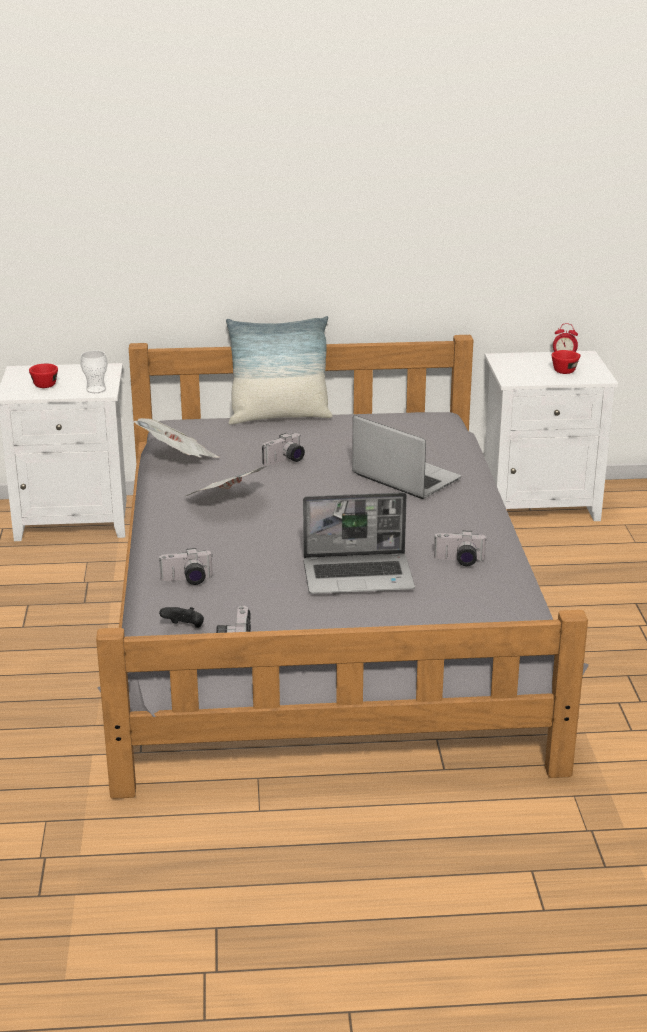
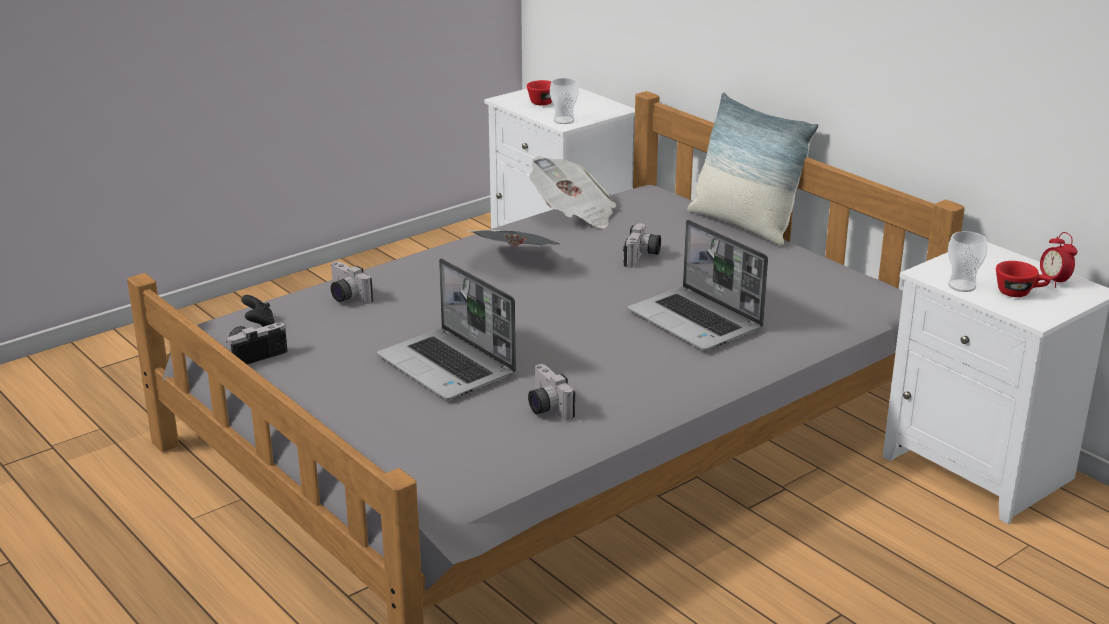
camera: 55 degrees right, 0 degrees up
(286, 461) = (642, 257): camera -> camera turned 90 degrees counterclockwise
(404, 477) = (696, 321): laptop -> laptop turned 135 degrees clockwise
(540, 379) = (962, 286): none -> cup

